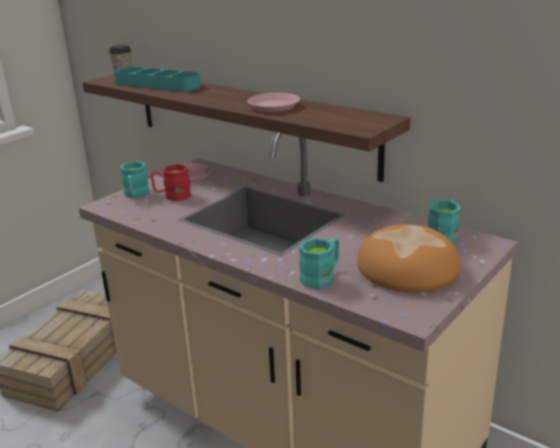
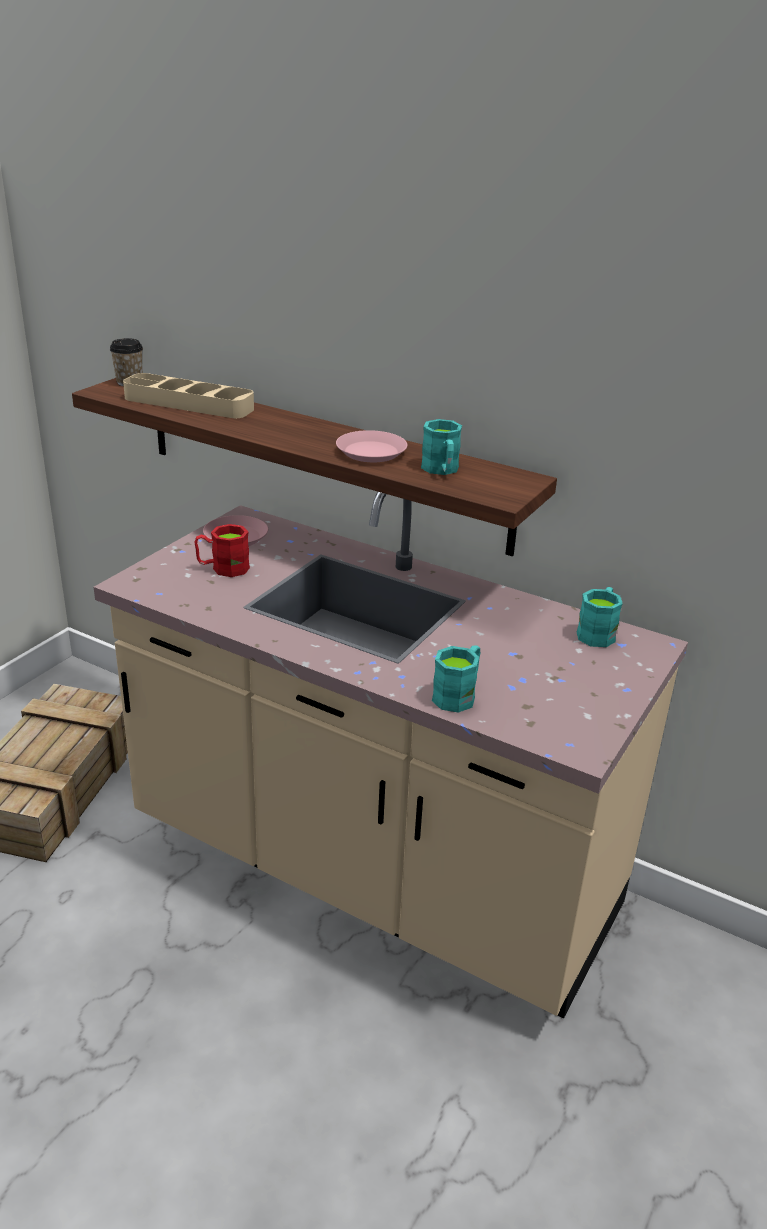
camera: 10 degrees left, 5 degrees up
(135, 195) = (170, 566): turquoise mug -> turquoise mug (441, 470)
(157, 84) = (188, 403): turquoise tray -> beige tray
(408, 268) = (563, 680): bread -> none

